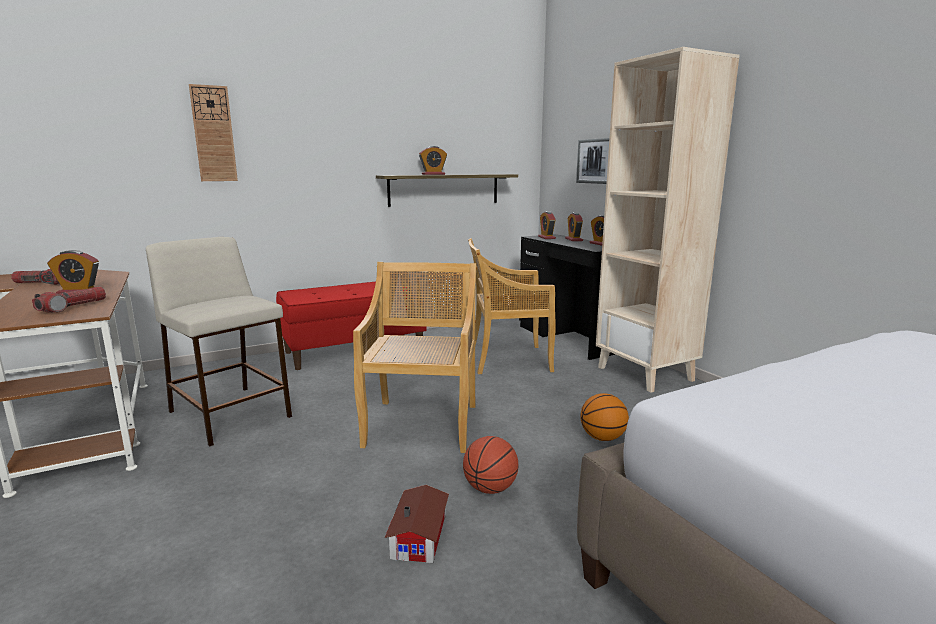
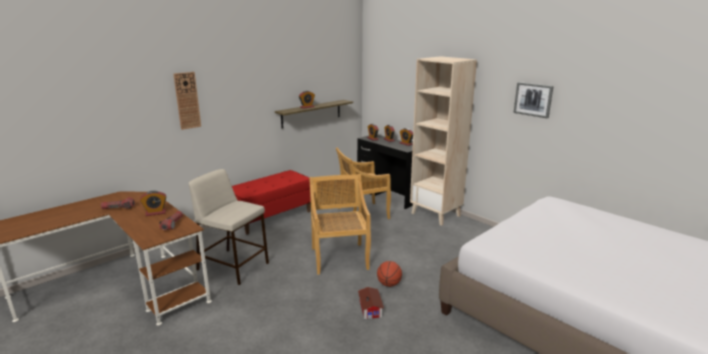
camera: 15 degrees left, 5 degrees up
(595, 161) = (399, 95): picture -> picture (533, 99)
(602, 438) = (427, 253): basketball -> none

